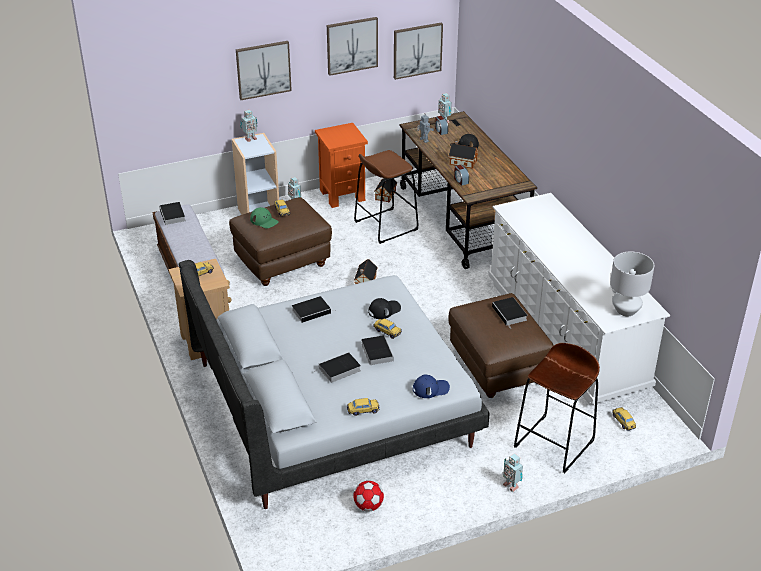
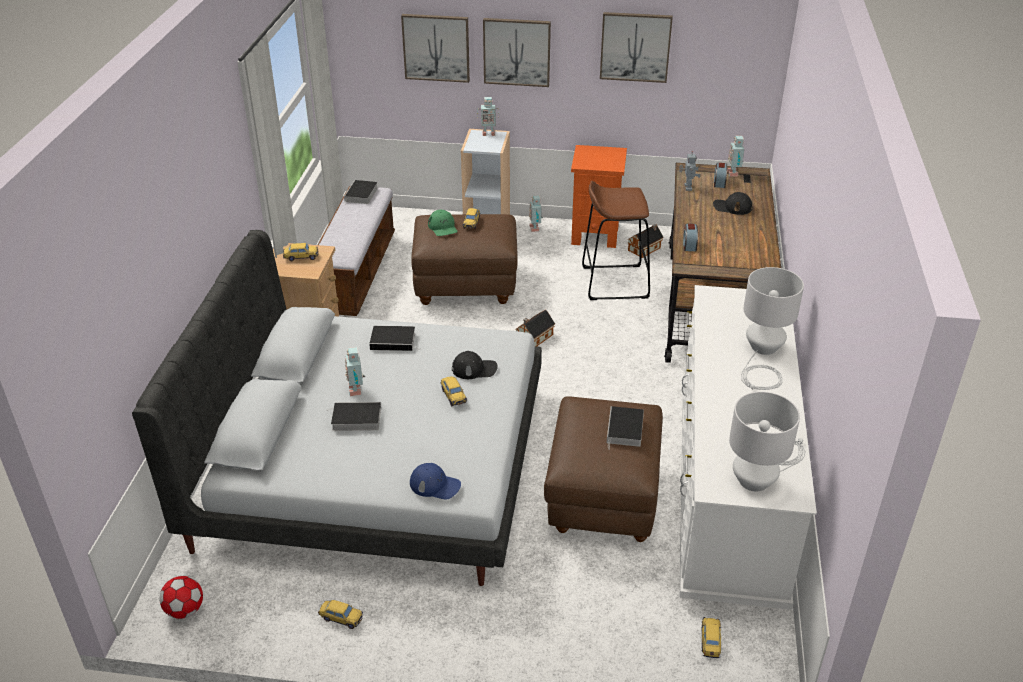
camera: 30 degrees right, 0 degrees up
(363, 410) = (334, 479): toy car -> toy car (341, 618)
(368, 506) = (297, 603): football -> football (185, 610)
(376, 351) = (416, 414): book -> none
(417, 50) = (725, 74): picture -> picture (436, 47)
(462, 162) = (711, 224): toy house -> none
(511, 485) = (486, 659): toy robot -> toy robot (356, 389)
(554, 443) = (590, 628): brown stool -> none
(571, 239) = (762, 358): none -> white table lamp

